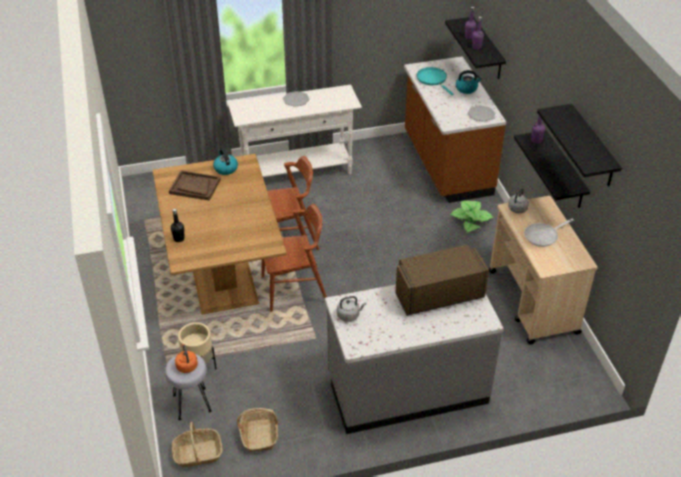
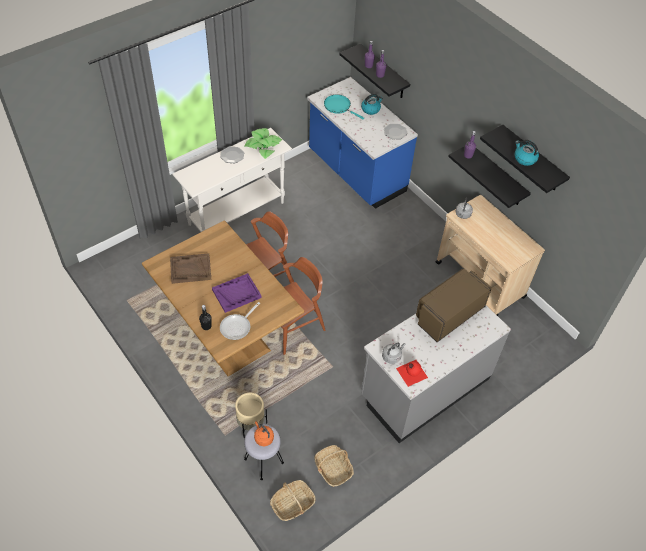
camera: 25 degrees left, 10 degrees up
(225, 168) = (207, 243): kettle -> kettle (524, 158)
(226, 219) = (236, 293): none -> purple tray
(361, 336) = (411, 372): none -> red bottle
(446, 164) = (356, 172): brown counter -> blue counter
(471, 219) = (399, 219): potted plant -> potted plant (263, 145)
(543, 236) = (494, 234): frying pan -> frying pan (237, 327)

